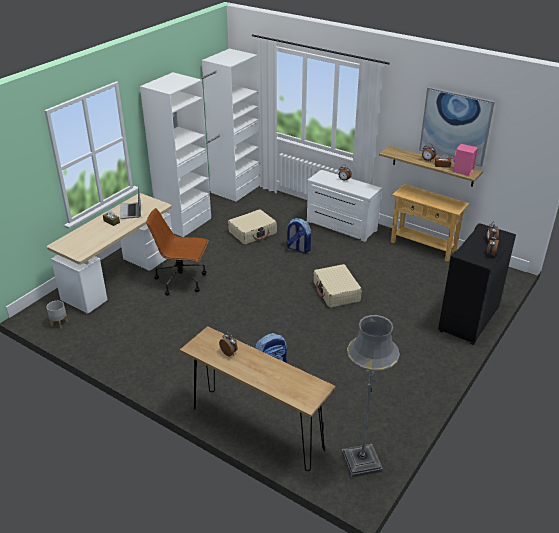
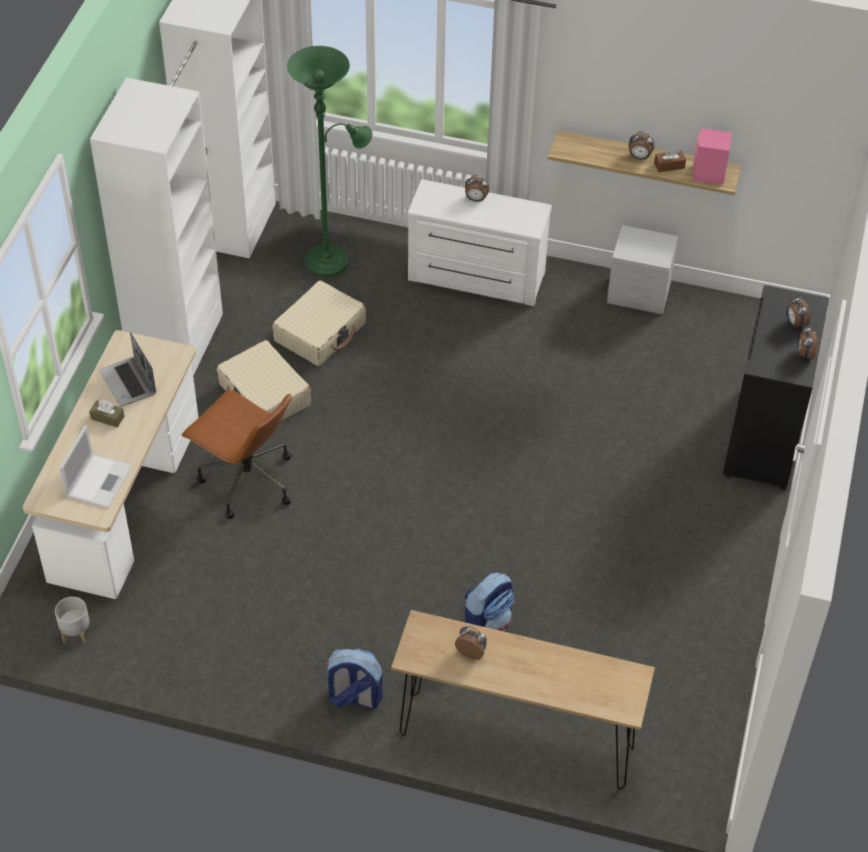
camera: 20 degrees left, 15 degrees up
(90, 243) = (99, 480): none -> laptop
(182, 281) = (246, 481): brown office chair -> brown office chair turned 135 degrees counterclockwise
(274, 208) = (332, 259): none -> green floor lamp
(298, 248) = (421, 352): backpack -> backpack (354, 697)
(336, 292) = (529, 436): beige suitcase -> beige suitcase (264, 395)
(361, 462) = (691, 750): grey floor lamp -> none
(423, 247) = (638, 293): beige console table -> grey nightstand
(455, 126) = (687, 98): picture -> none

